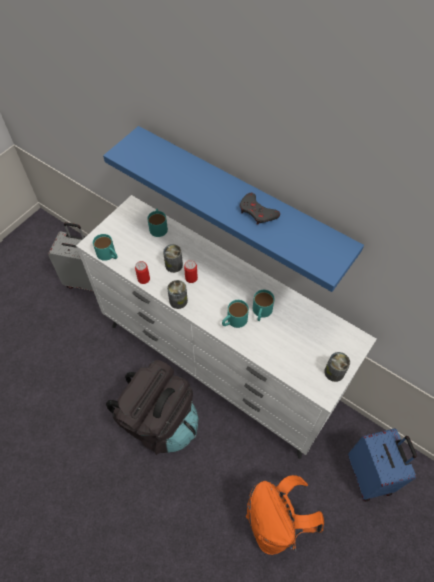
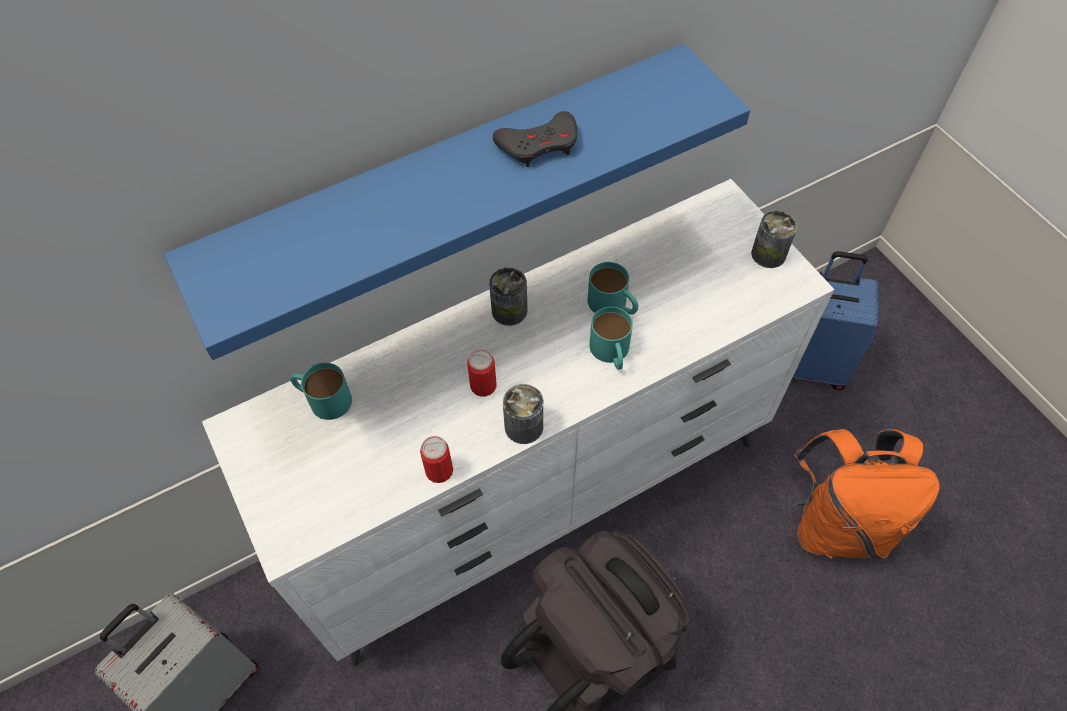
camera: 65 degrees left, 0 degrees up
(108, 255) = (337, 519): turquoise mug -> none
(174, 265) = (436, 404): can -> can (509, 310)

